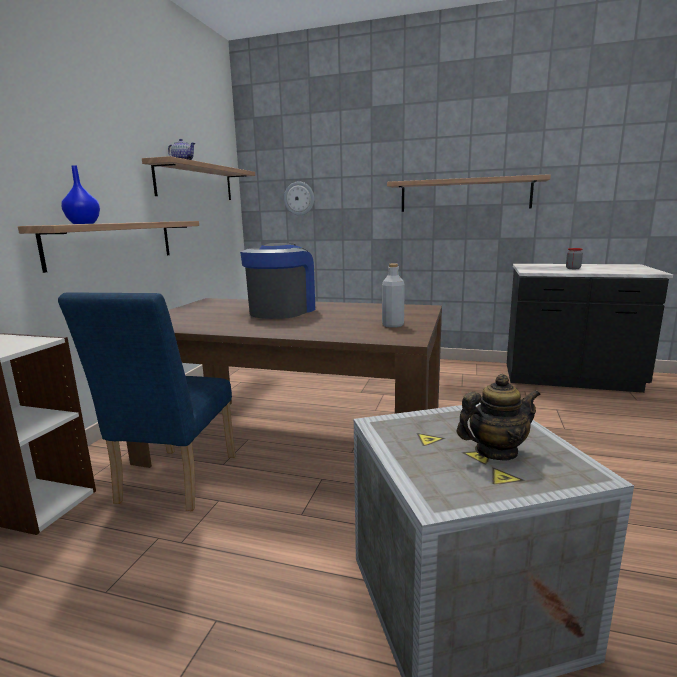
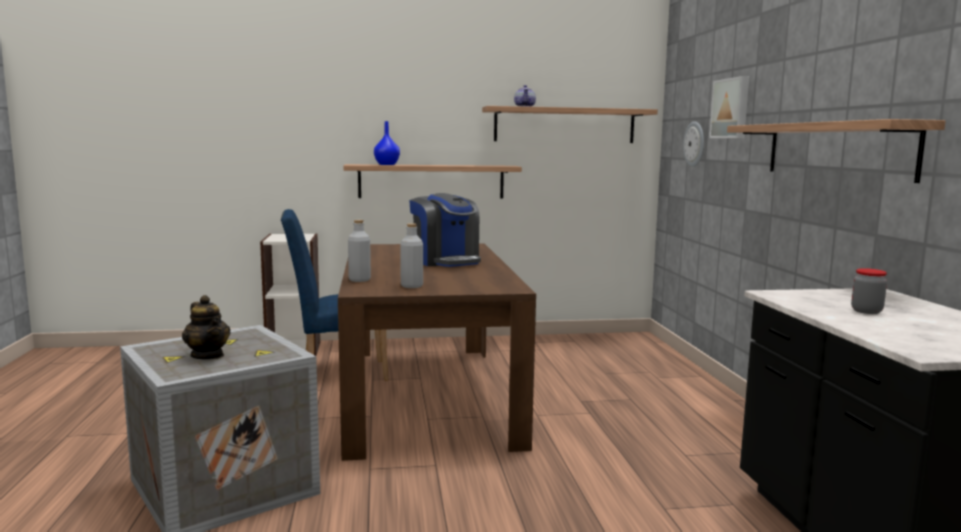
camera: 65 degrees right, 5 degrees down
(282, 311) = (446, 261): coffee machine -> coffee machine turned 60 degrees clockwise
(346, 336) = (359, 280): none -> grey bottle
(347, 171) = (731, 108): none -> picture

